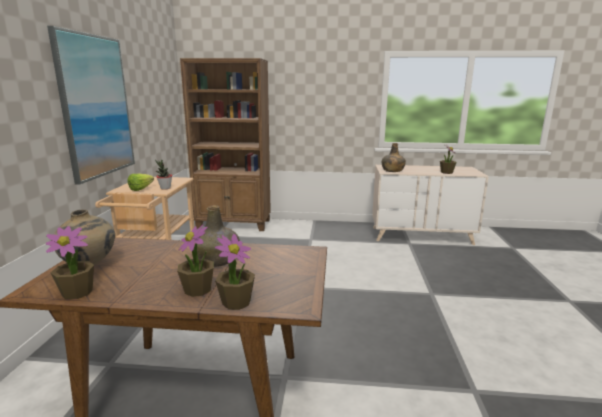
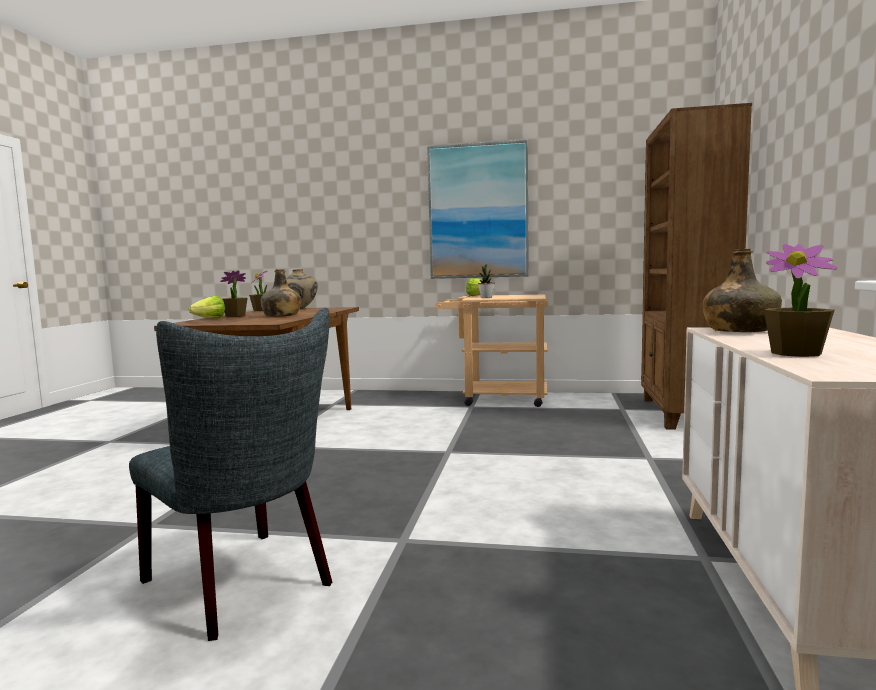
camera: 95 degrees right, 10 degrees down
(236, 302) = (206, 319): potted plant -> lettuce
(501, 328) = (245, 585): none -> grey chair

